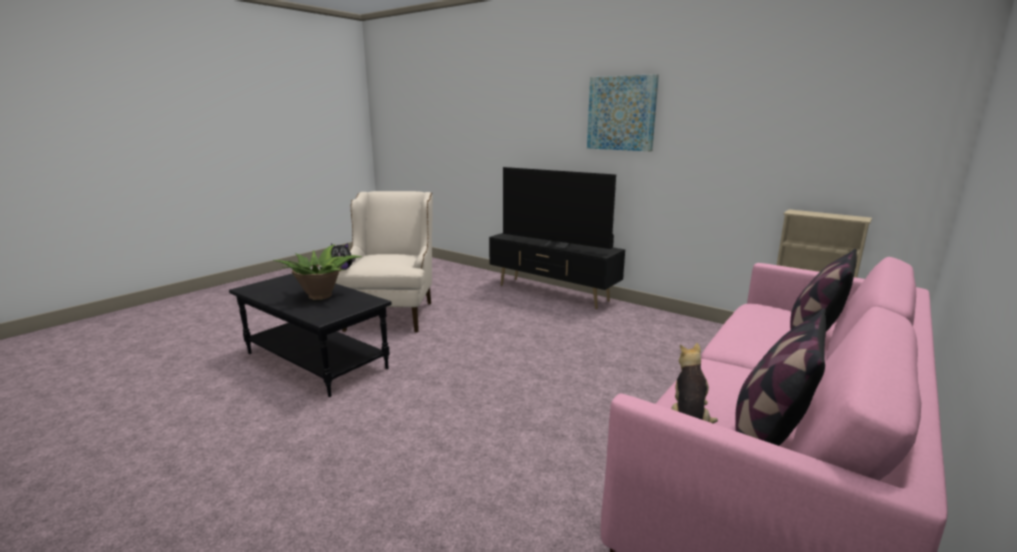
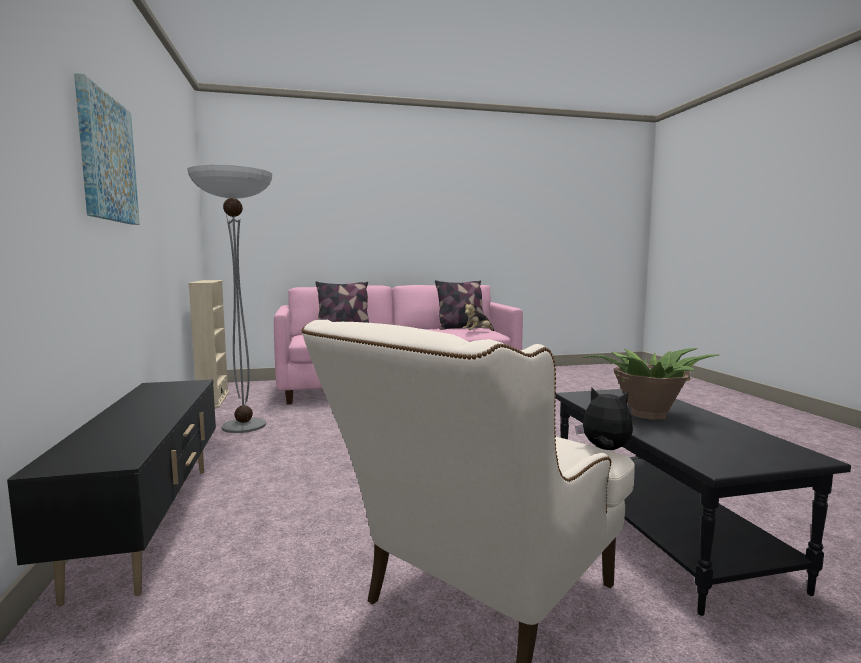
camera: 140 degrees left, 10 degrees down
(557, 245) = (159, 408): television -> none
(681, 336) = (244, 426): none -> floor lamp

